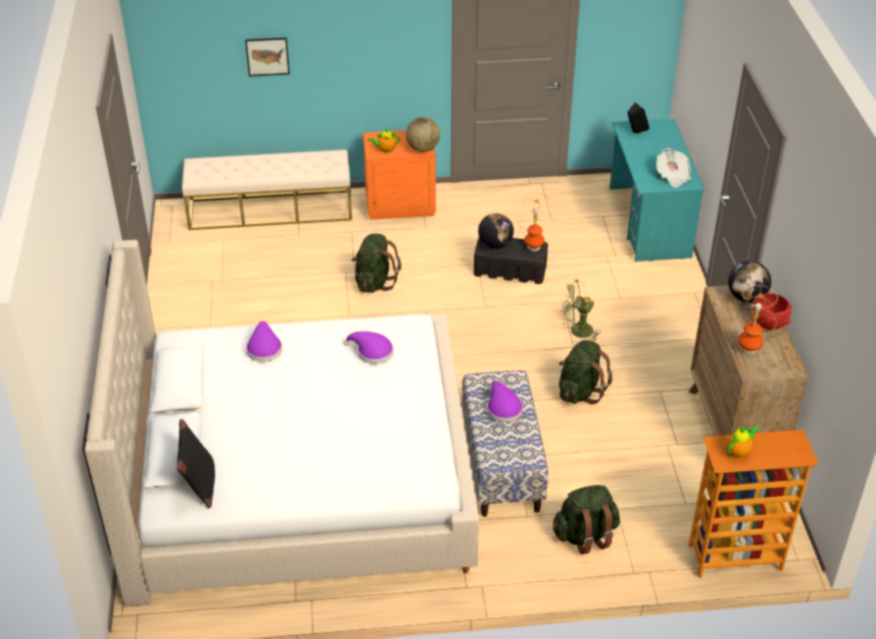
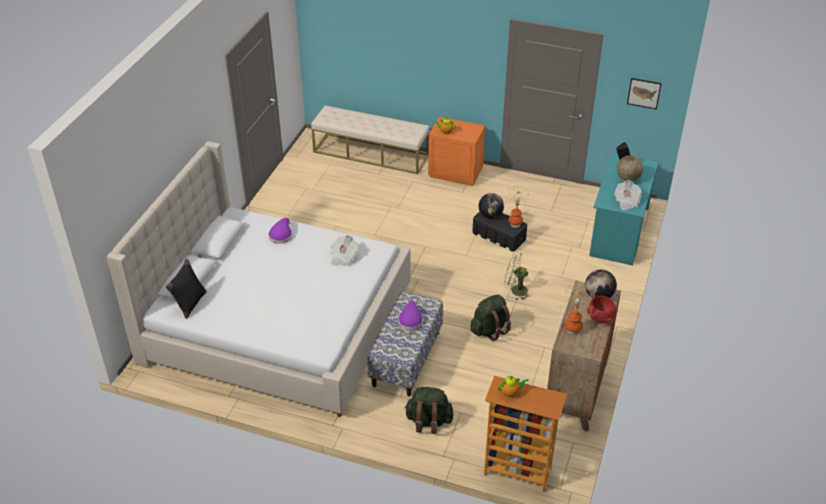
camera: 25 degrees right, 0 degrees up
(267, 56) = (383, 49): picture -> picture (644, 93)
(372, 352) = (343, 257): purple hat -> newspaper
(374, 282) = (405, 218): green backpack -> none
(423, 149) = (470, 137): globe -> globe (628, 178)

